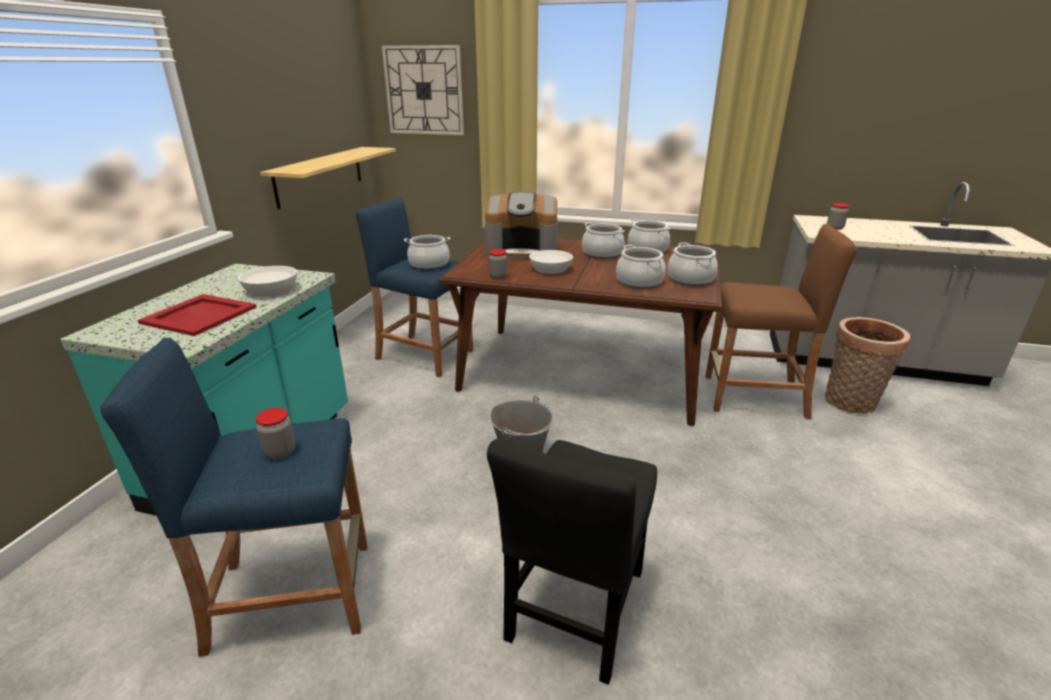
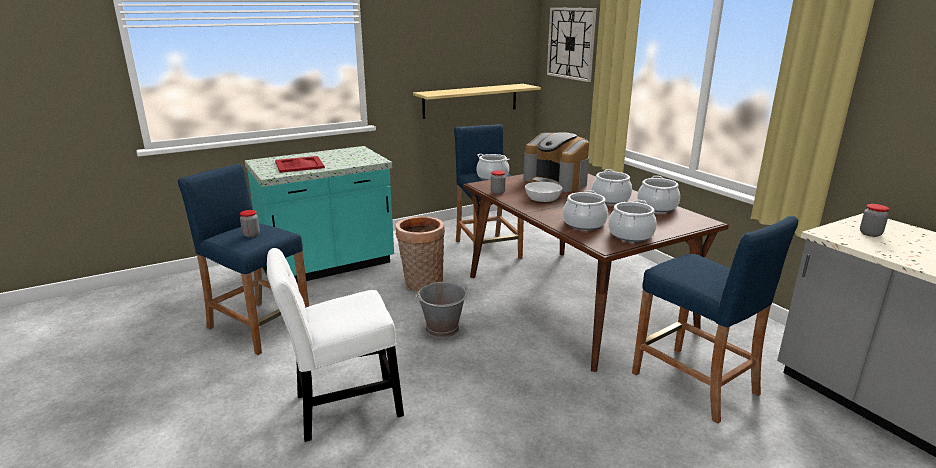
camera: 45 degrees right, 5 degrees down
(272, 290) = (347, 162): white bowl -> none
(575, 612) = (342, 407): black chair -> white chair
(755, 397) = (694, 383): brown stool -> blue stool
(850, 404) = (793, 439): basket -> basket (422, 285)

